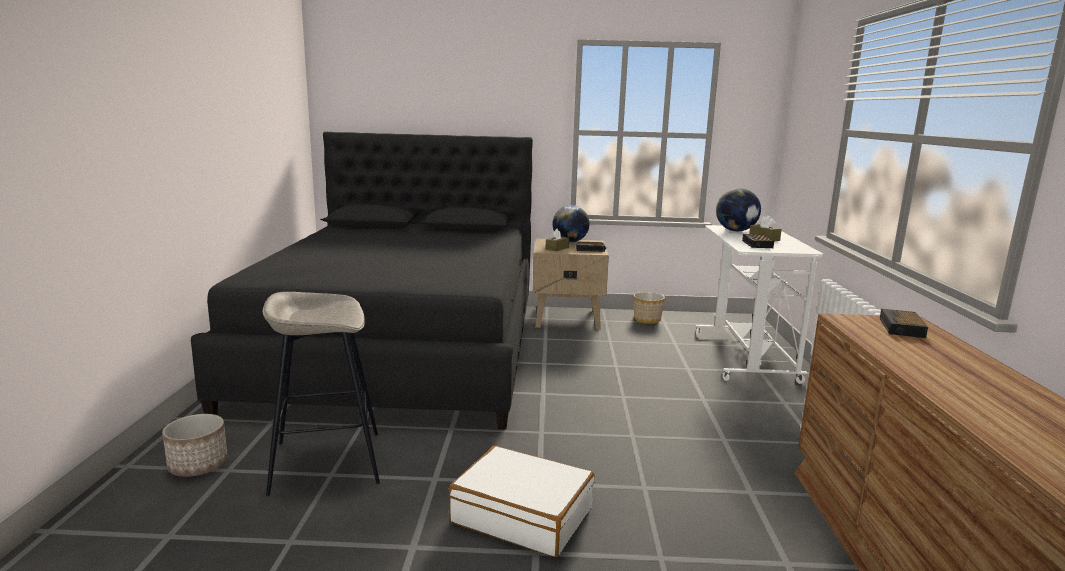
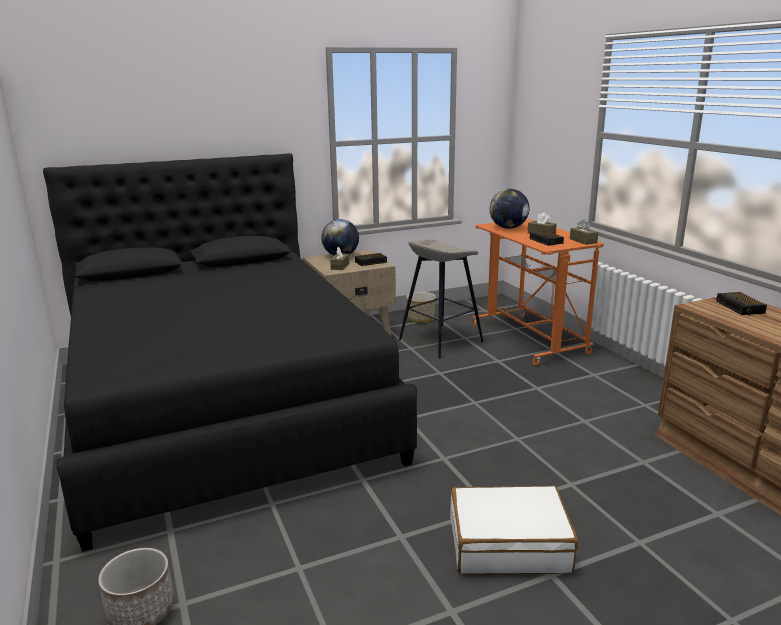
camera: 25 degrees left, 5 degrees up
(326, 462) = (279, 556): grey stool -> grey stool (440, 341)
(744, 357) = (529, 339): white desk -> orange desk
(800, 249) = (583, 241): none -> brown tissue box

